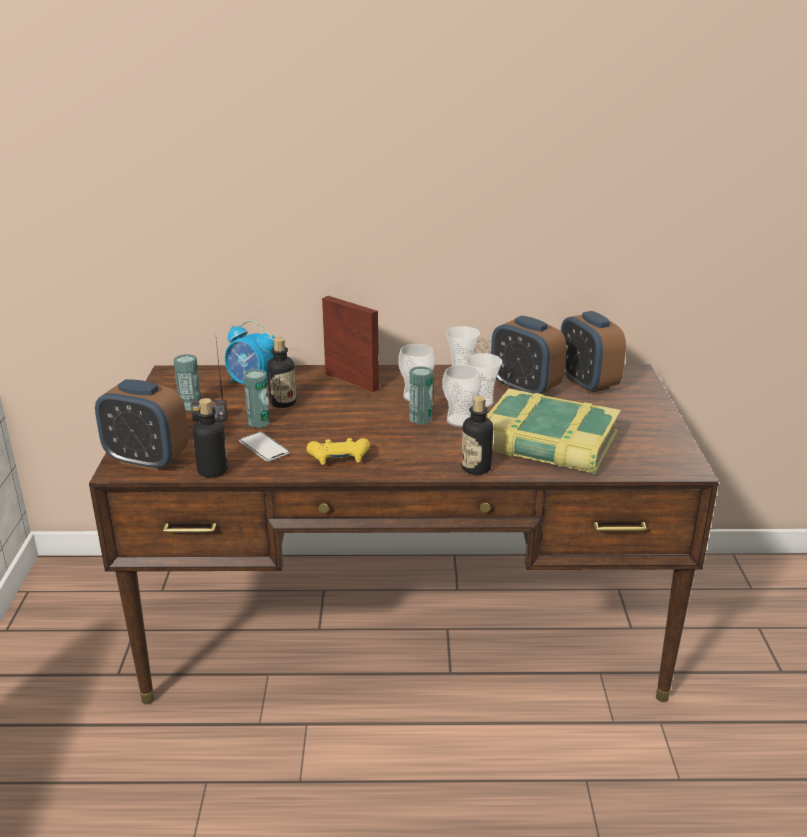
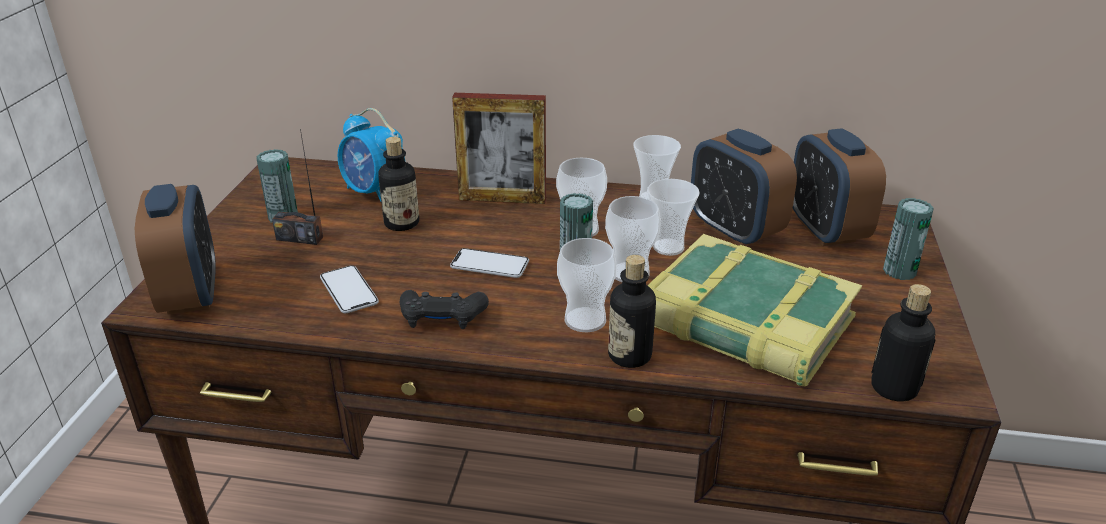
camera: 10 degrees right, 5 degrees up
(147, 460) = (190, 294): alarm clock -> alarm clock turned 135 degrees counterclockwise
(212, 471) = (266, 320): bottle -> bottle (894, 388)
(258, 422) = (358, 250): can -> can (899, 271)
(339, 458) = (442, 318): yellow game controller -> black game controller
(351, 381) = (502, 199): picture frame -> picture frame turned 135 degrees clockwise
(359, 423) = (489, 265): none -> phone
(439, 450) = (585, 320): none -> cup

